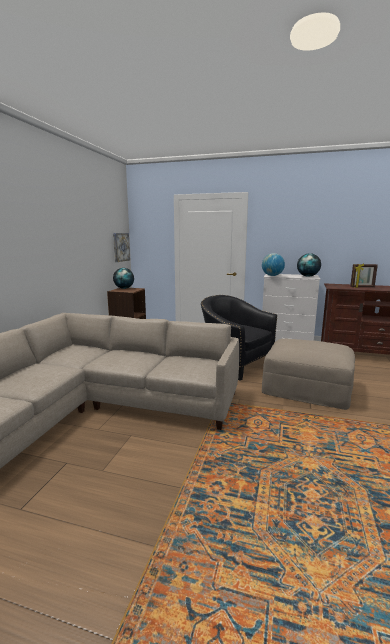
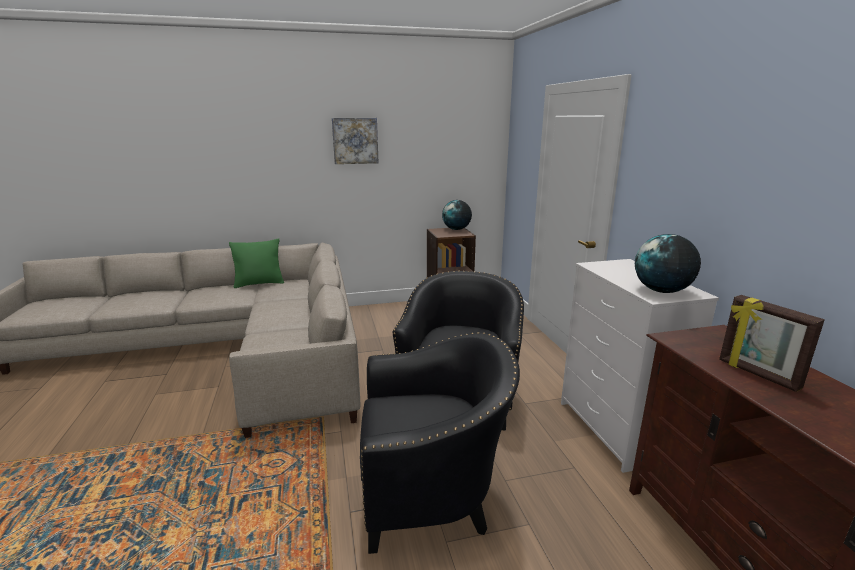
camera: 60 degrees right, 5 degrees up
(43, 359) = (259, 284): none -> green pillow
(120, 247) = (477, 169): picture -> picture (355, 141)
(272, 275) = (599, 266): globe -> none
(307, 388) = (432, 493): beige ottoman -> black armchair

